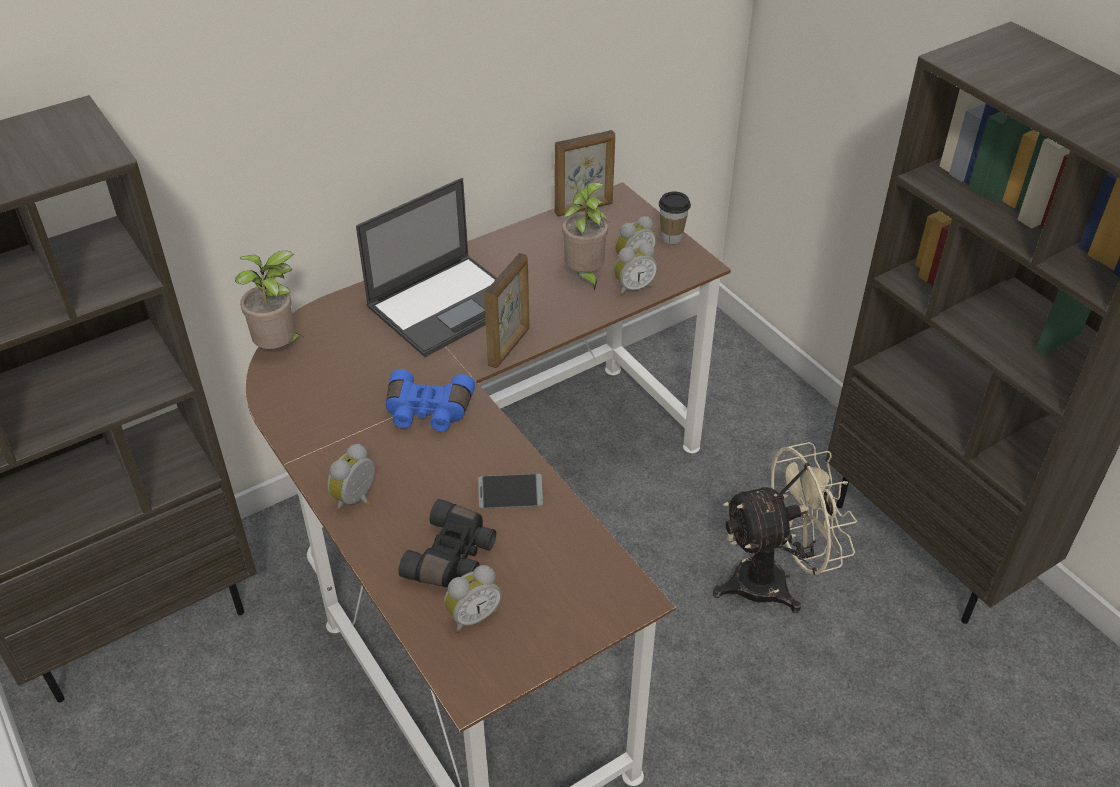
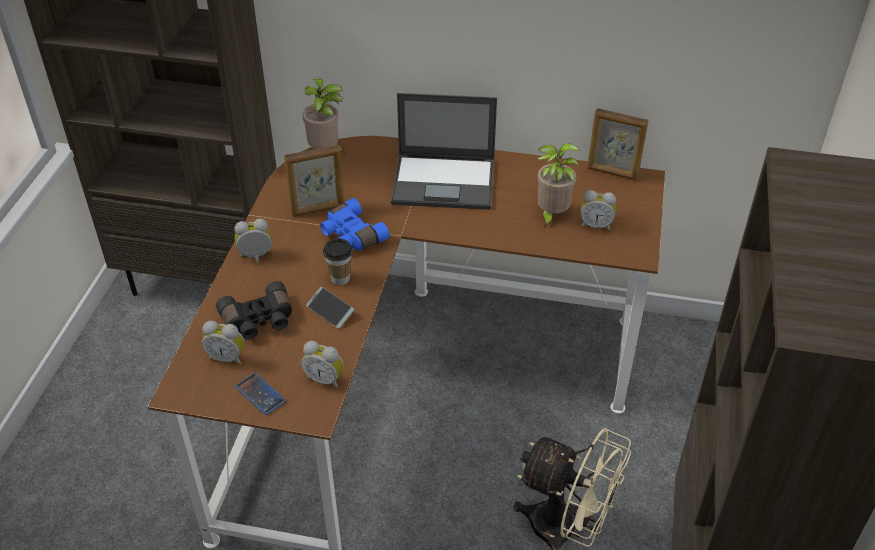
camera: 45 degrees right, 0 degrees up
(509, 346) = (446, 229): picture frame -> picture frame (318, 210)
(557, 622) = (260, 394): none -> phone
(633, 287) = (572, 241): alarm clock -> alarm clock (325, 379)
(671, 238) = (645, 226): cup -> cup (340, 279)

